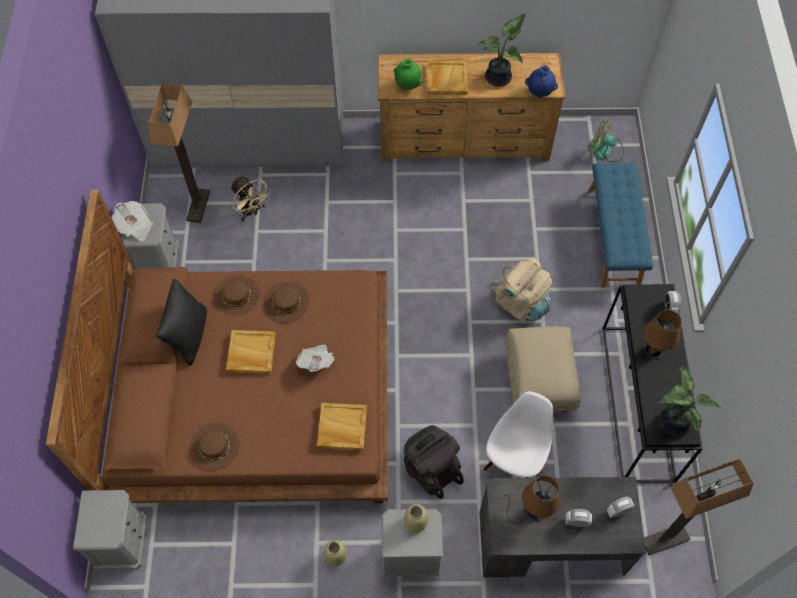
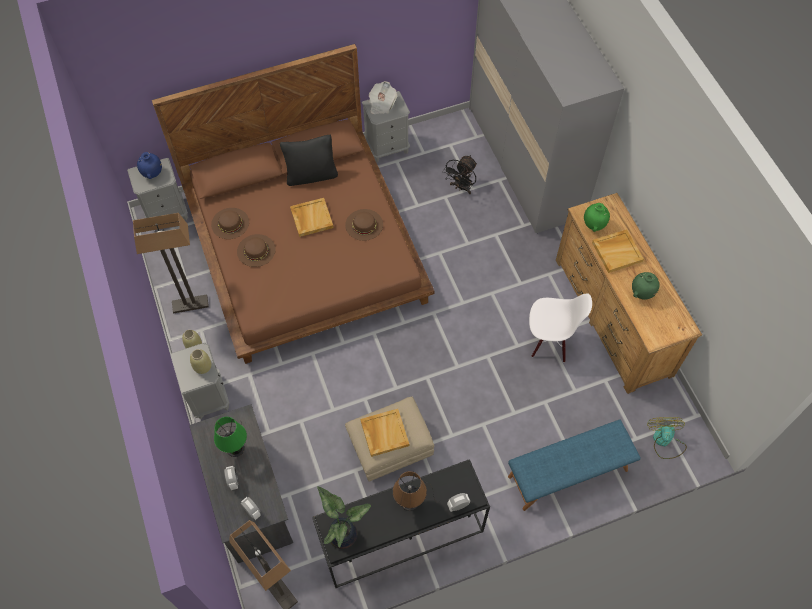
camera: 70 degrees right, 0 degrees up
(198, 206) = (450, 151): floor lamp -> floor lamp (190, 304)
(236, 295) = (357, 191): brown hat -> brown hat (256, 250)
(252, 212) = (461, 187): beige fan -> black fan
(316, 362) = (320, 263): newspaper -> none
(342, 428) = (270, 297): beige tray -> beige tray (384, 433)
(430, 468) = (284, 388): black backpack -> none
(500, 78) = (642, 293): potted plant -> green vase
(514, 462) = (310, 449): white chair -> white chair (549, 341)
(521, 303) = (462, 412): beige backpack -> none
(533, 510) = (234, 446): brown table lamp -> green table lamp
(540, 92) = (643, 330): blue vase -> blue vase (152, 173)

